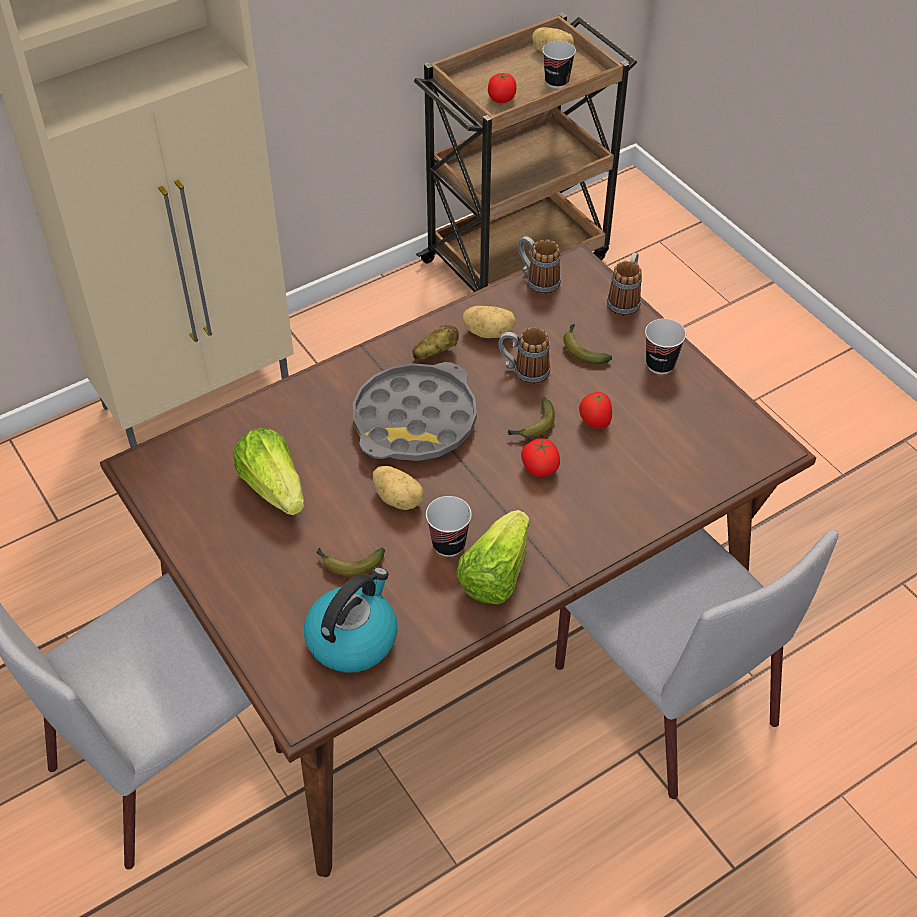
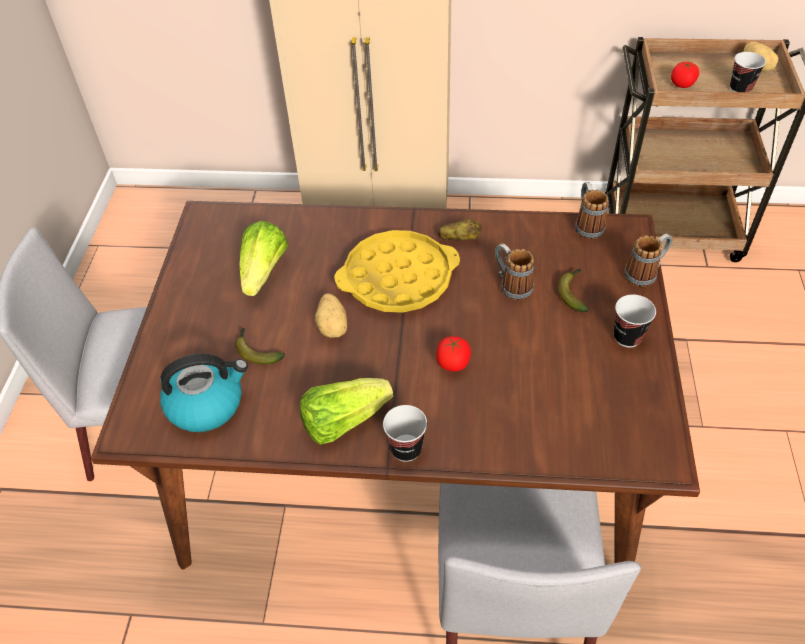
camera: 40 degrees right, 0 degrees up
(415, 421) = (398, 279): grey tray -> yellow tray
(448, 544) = (333, 379): cup -> cup (406, 449)
(489, 332) = (513, 244): potato -> none
(533, 426) = (478, 329): banana -> none
(594, 423) = (528, 353): tomato -> none

